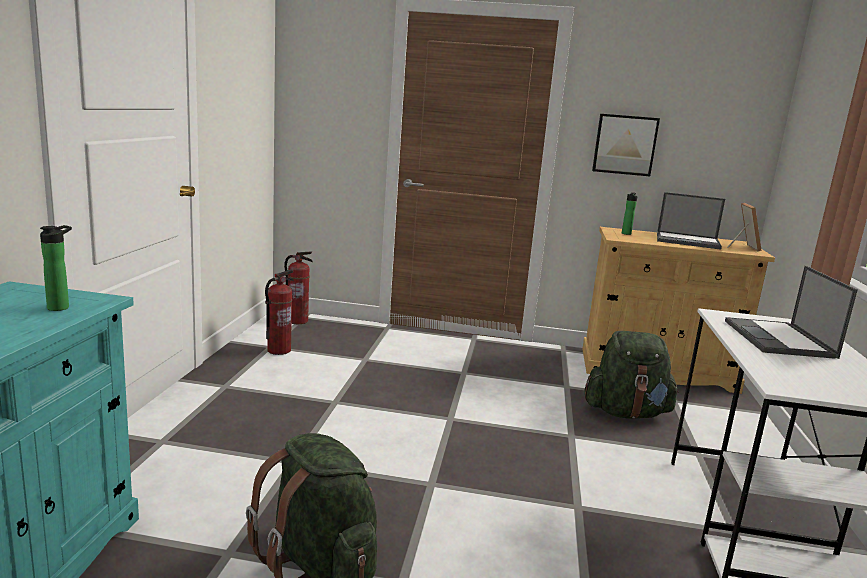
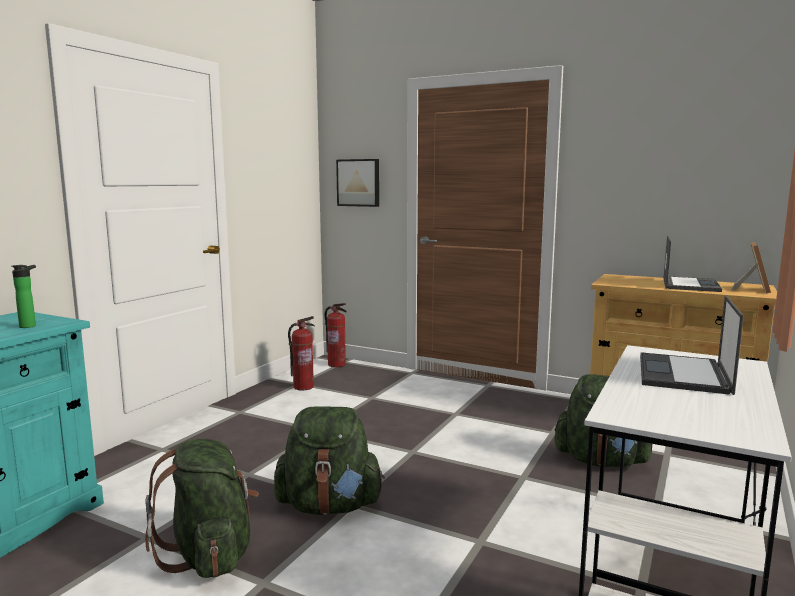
camera: 20 degrees right, 5 degrees down
(409, 488) = (329, 506): none -> green backpack
(624, 144) = (623, 191): picture -> picture (359, 182)
(625, 234) = (623, 279): bottle -> none
(688, 241) = (690, 285): laptop -> laptop turned 105 degrees counterclockwise

